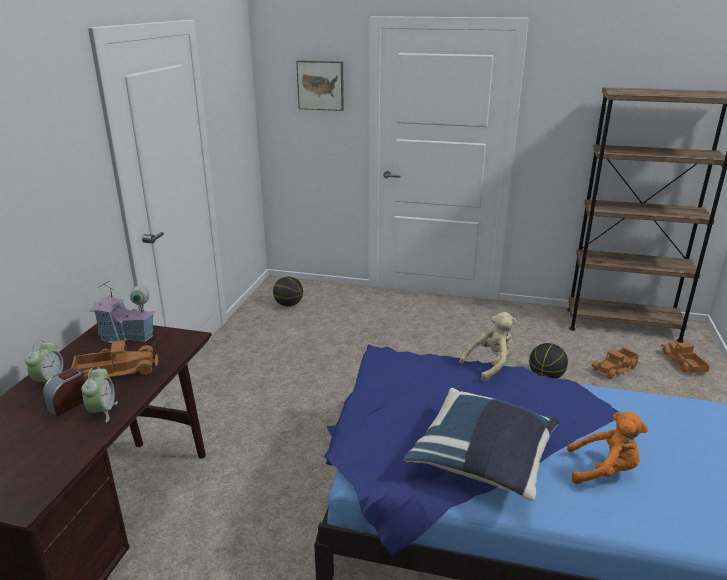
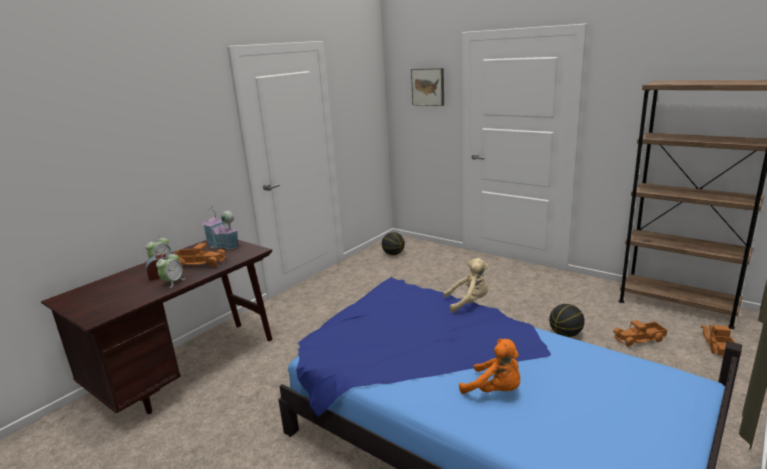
camera: 25 degrees right, 5 degrees down
(483, 460) = (402, 363): blue pillow -> none

